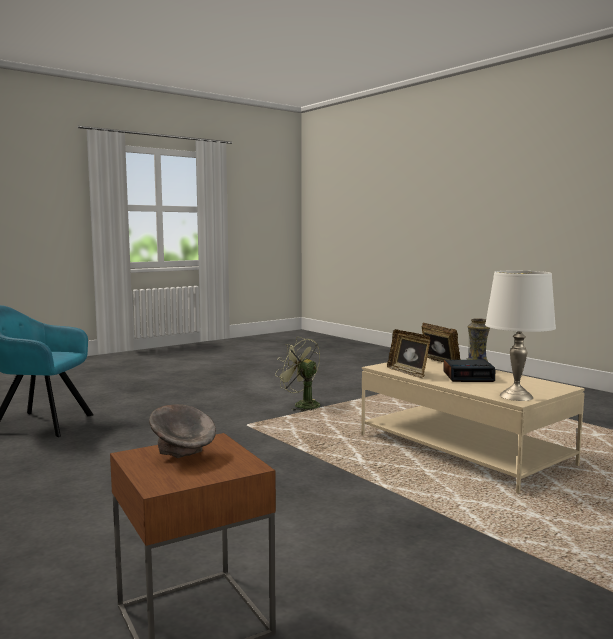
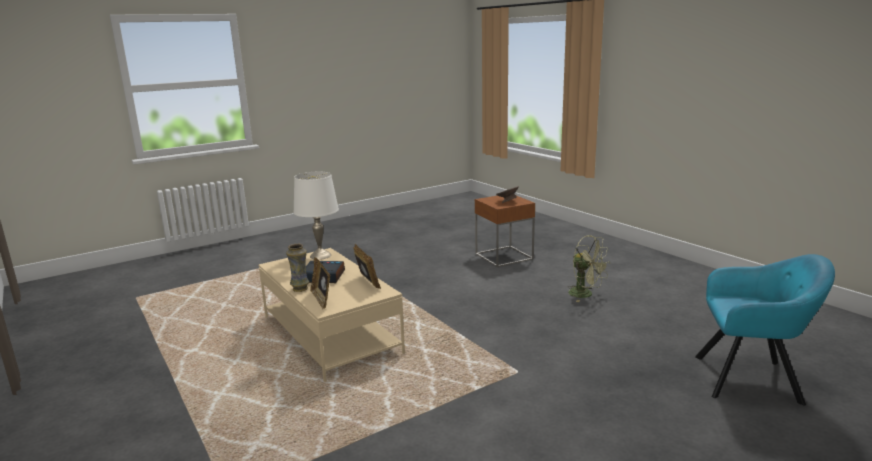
camera: 175 degrees left, 10 degrees up
(301, 405) = (457, 418): green fan -> green fan (585, 294)

